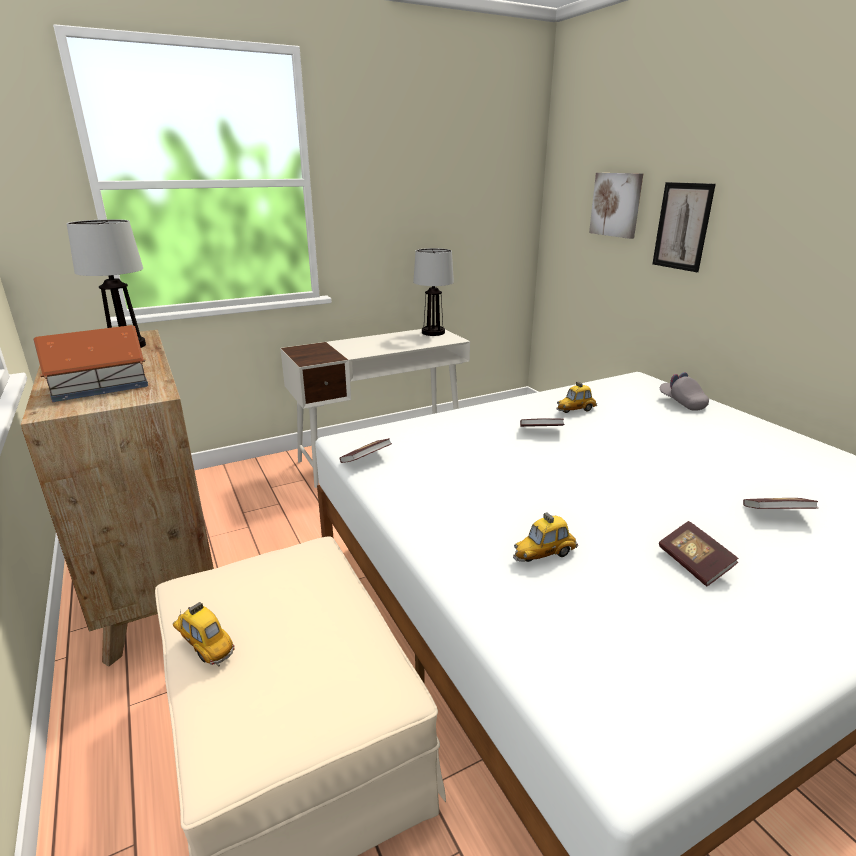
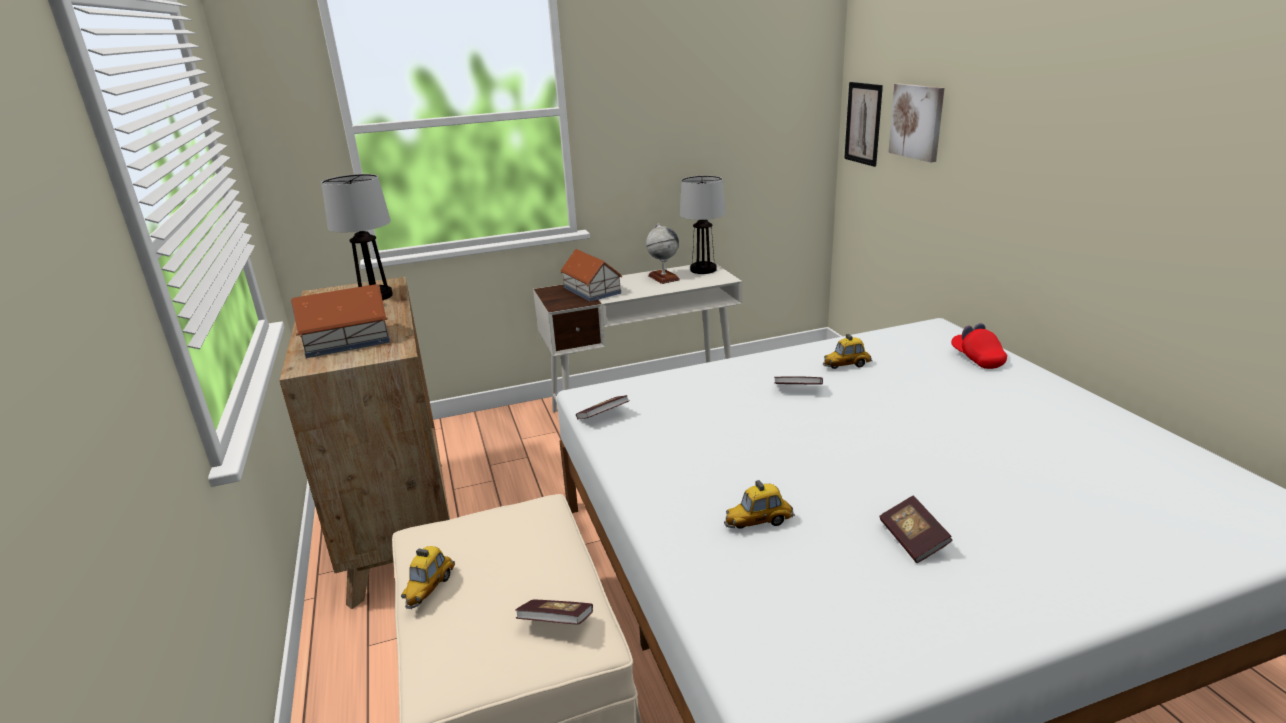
camera: 10 degrees right, 0 degrees up
(204, 645) = (430, 588): toy car -> toy car turned 120 degrees counterclockwise
(336, 348) = (592, 290): none -> toy house
(399, 339) = (663, 278): none -> globe
(682, 226) = (985, 151): picture -> picture (863, 123)
(682, 403) = (977, 359): grey cap -> red cap
(776, 514) = (1030, 492): book -> book (556, 622)

